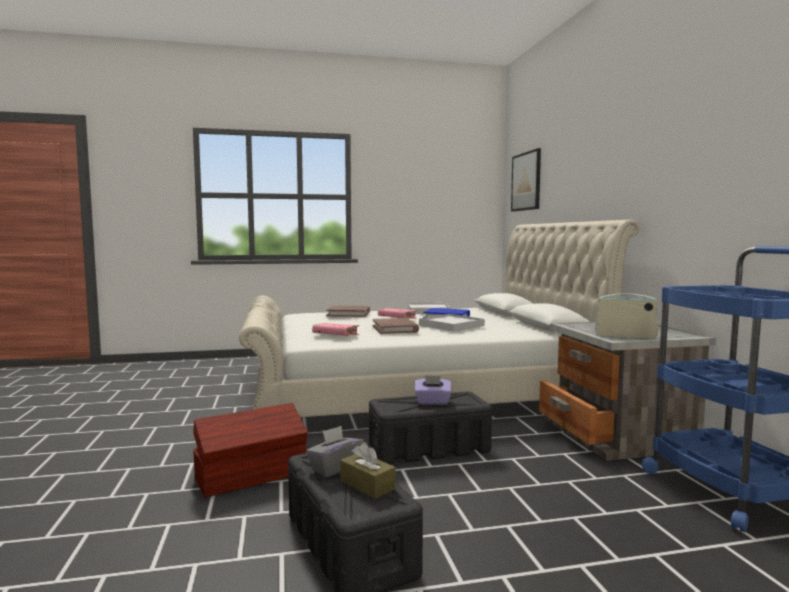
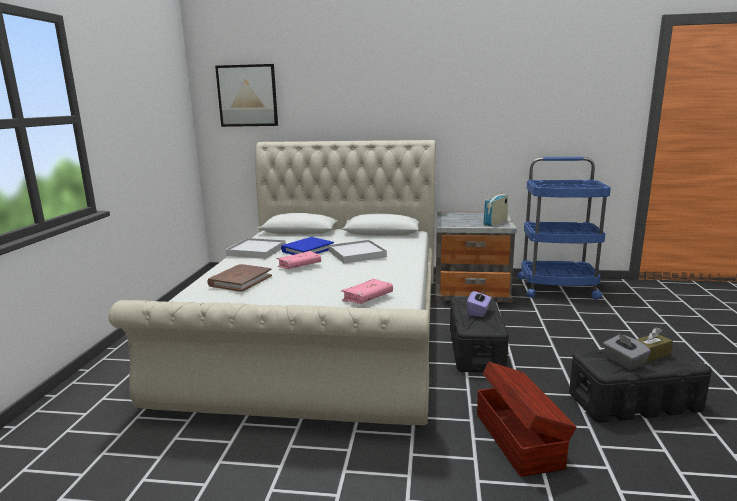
camera: 70 degrees left, 10 degrees up
(395, 329) = (355, 273): brown book -> none

